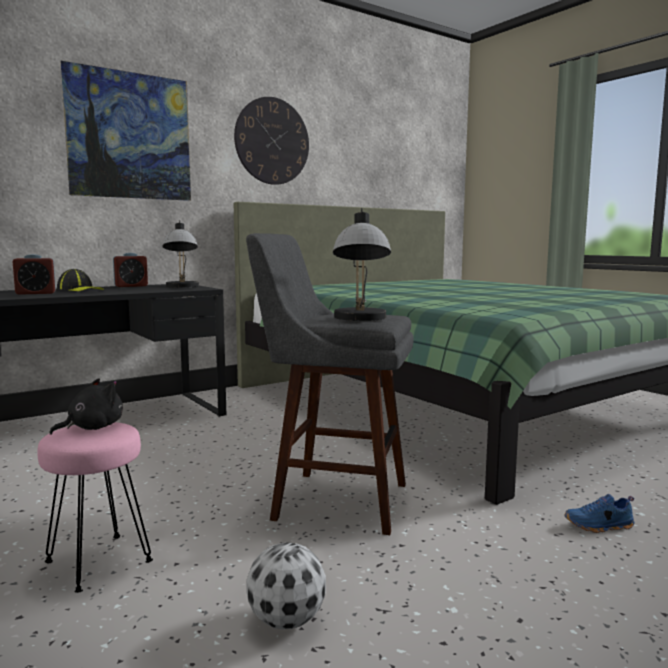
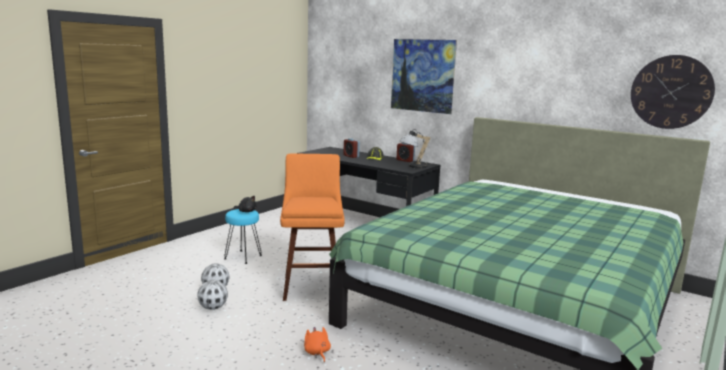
camera: 70 degrees right, 5 degrees up
(97, 562) = (243, 257): pink stool -> turquoise stool
(272, 141) = (513, 74): wall clock -> wall clock (671, 92)
(334, 500) = (312, 286): grey stool -> orange stool
(360, 319) = (301, 202): table lamp -> none
(401, 632) = (212, 308): none -> football
(599, 526) = (317, 353): blue shoe -> orange plush toy

